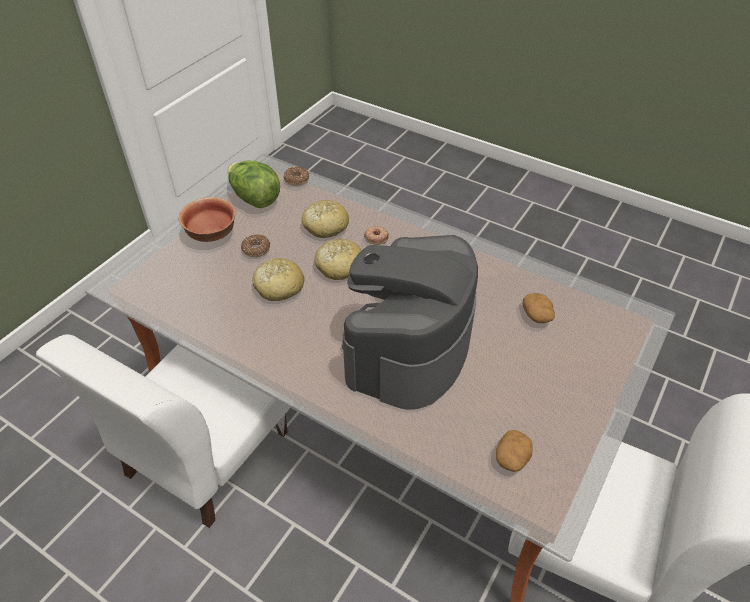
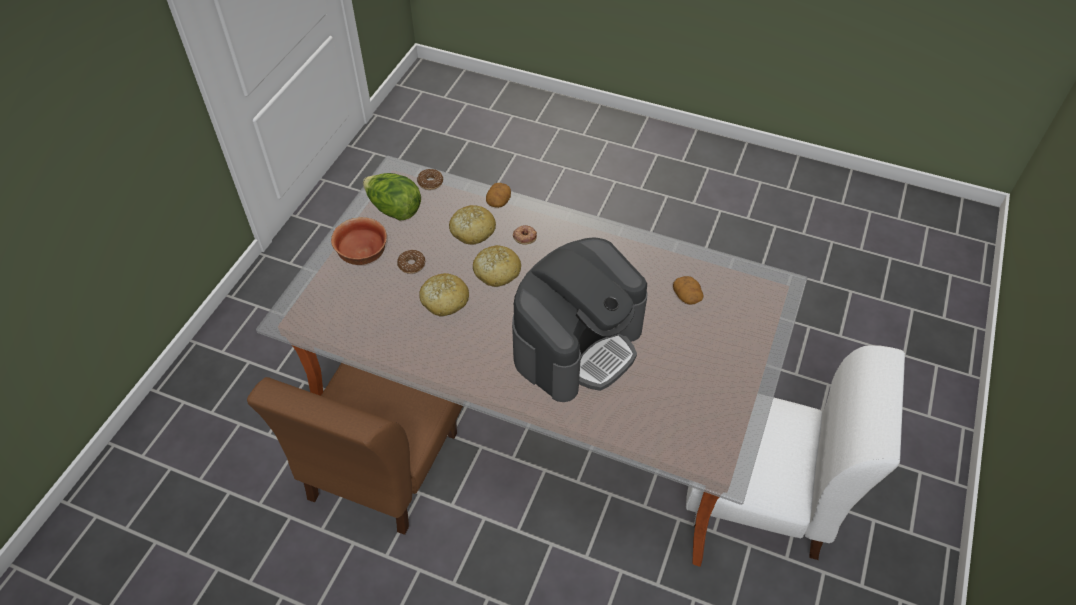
camera: 10 degrees left, 5 degrees up
(206, 453) = (382, 466): white chair -> brown chair
(407, 348) = (577, 344): coffee machine -> coffee machine turned 150 degrees counterclockwise
(512, 458) = (685, 428): potato -> potato (498, 202)

